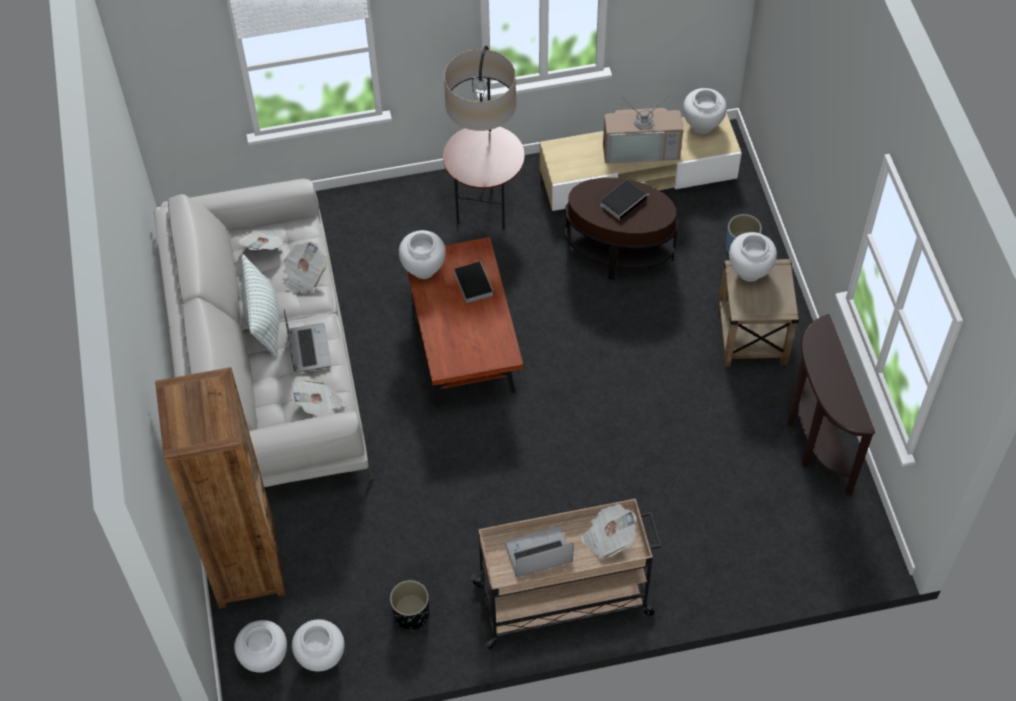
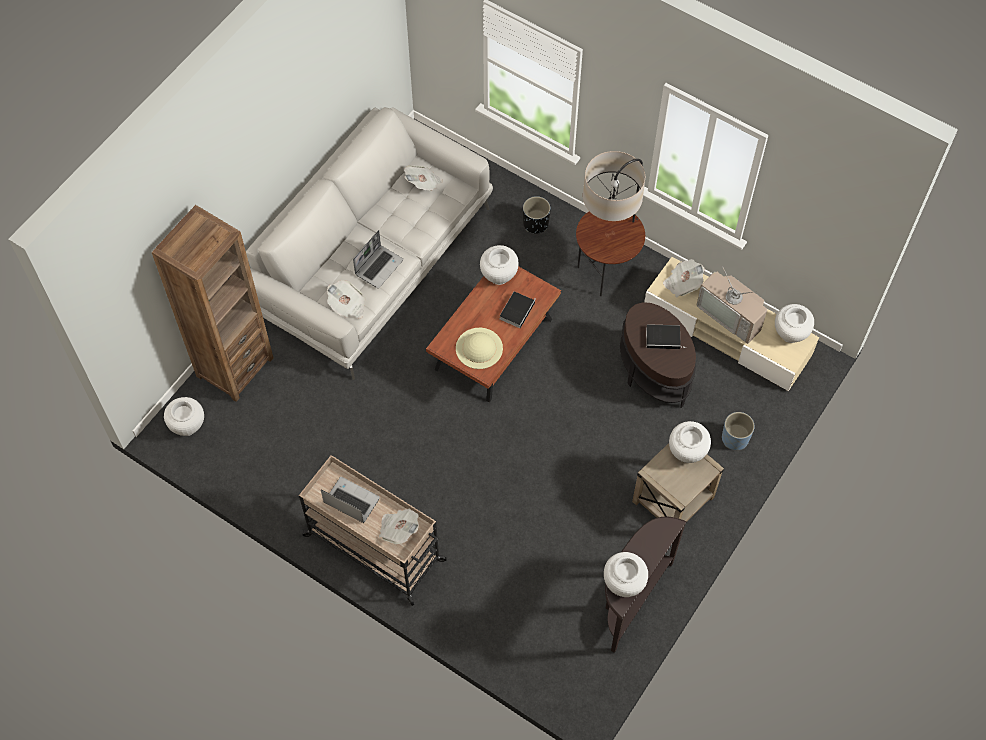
camera: 45 degrees right, 5 degrees up
(263, 319) = (375, 228): pillow -> none
(304, 276) = (426, 221): newspaper -> newspaper (682, 283)
(321, 657) = (215, 454): white vase -> white vase (623, 584)
(411, 614) = (286, 476): black planter -> black planter (536, 223)
(478, 341) = (479, 348): none -> beige hat

